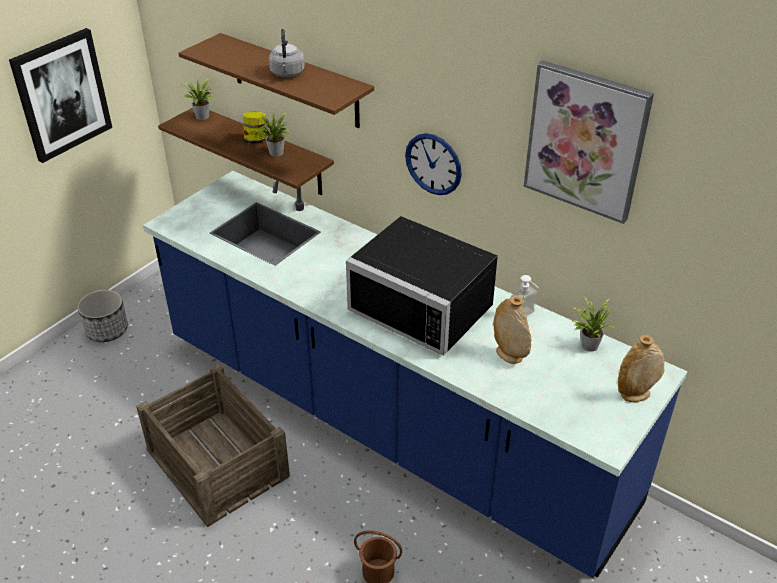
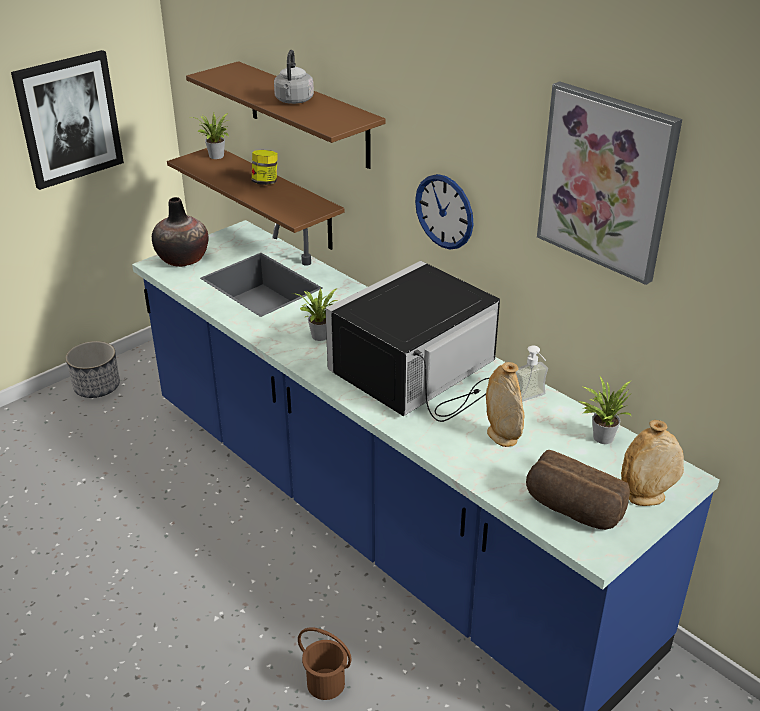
camera: 10 degrees right, 5 degrees down
(188, 215) = (183, 259): none -> vase
(218, 462) = (176, 537): crate -> none
(276, 153) = (283, 196): potted plant -> potted plant (320, 337)
(426, 305) = (419, 374): black microwave -> black microwave turned 90 degrees clockwise
(580, 413) = (572, 510): none -> bread

